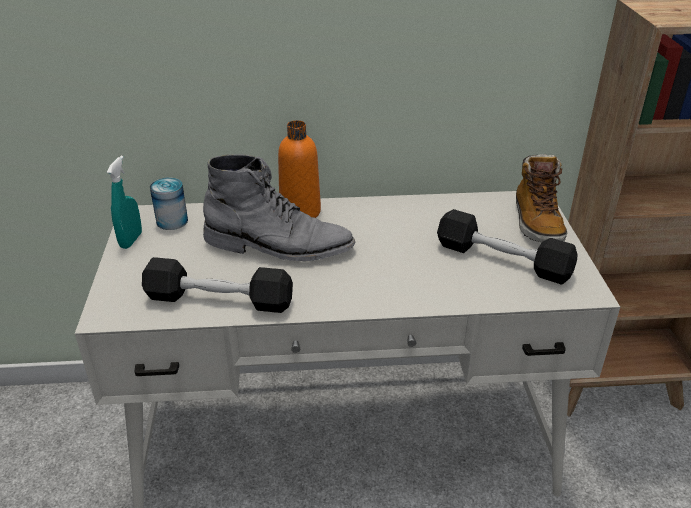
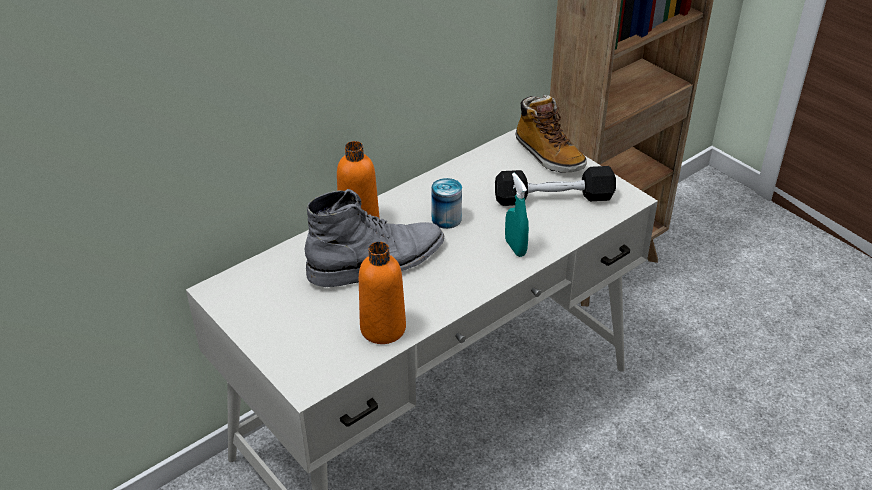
camera: 35 degrees left, 5 degrees up
(131, 240) = (242, 315): turquoise spray bottle -> turquoise spray bottle (515, 248)
(172, 221) = (256, 281): can -> can (446, 219)
(219, 300) = (383, 328): black dumbbell -> orange bottle

